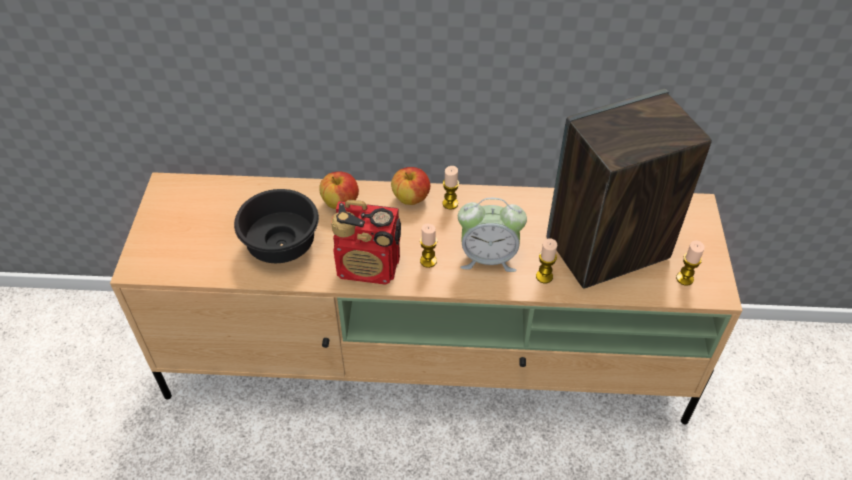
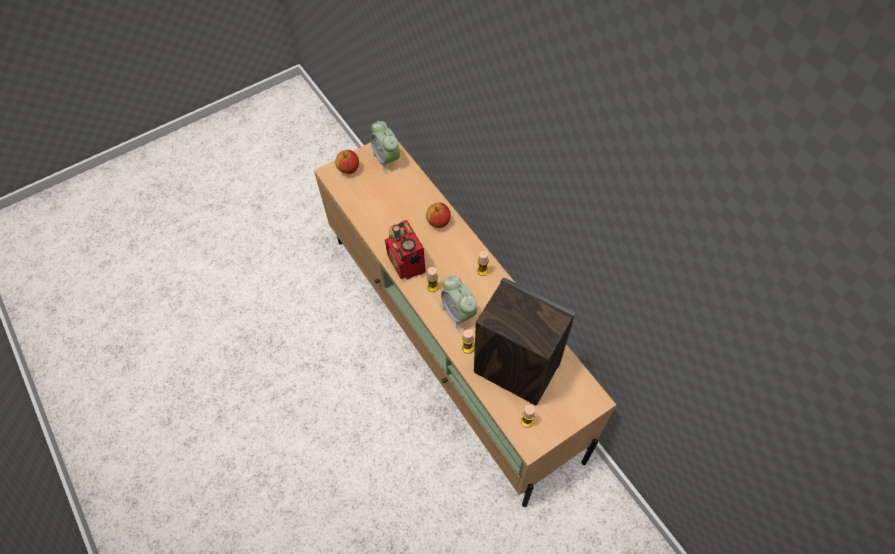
camera: 55 degrees right, 10 degrees up
(190, 198) = (387, 159): none -> alarm clock
(278, 244) = (389, 216): black bowl -> none
(411, 198) = (470, 251): apple -> apple (349, 169)

